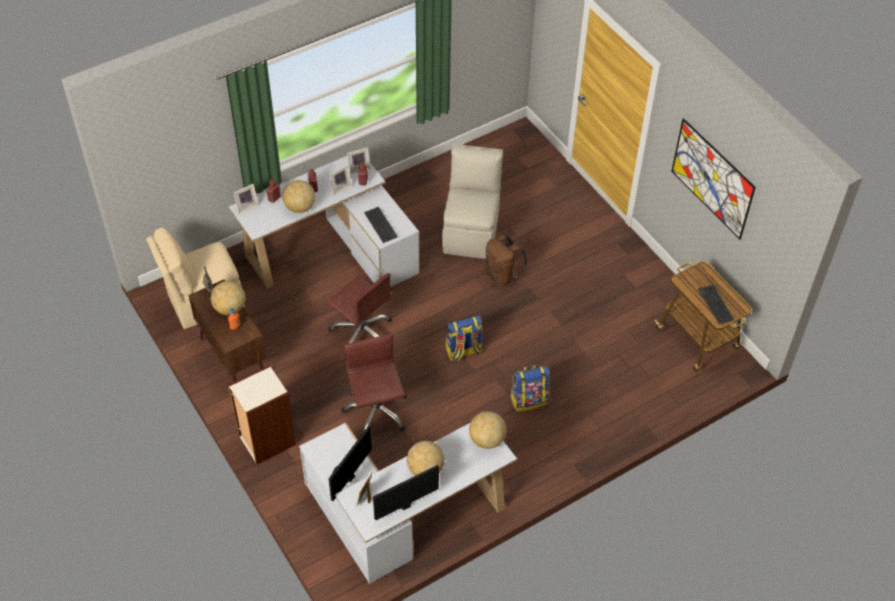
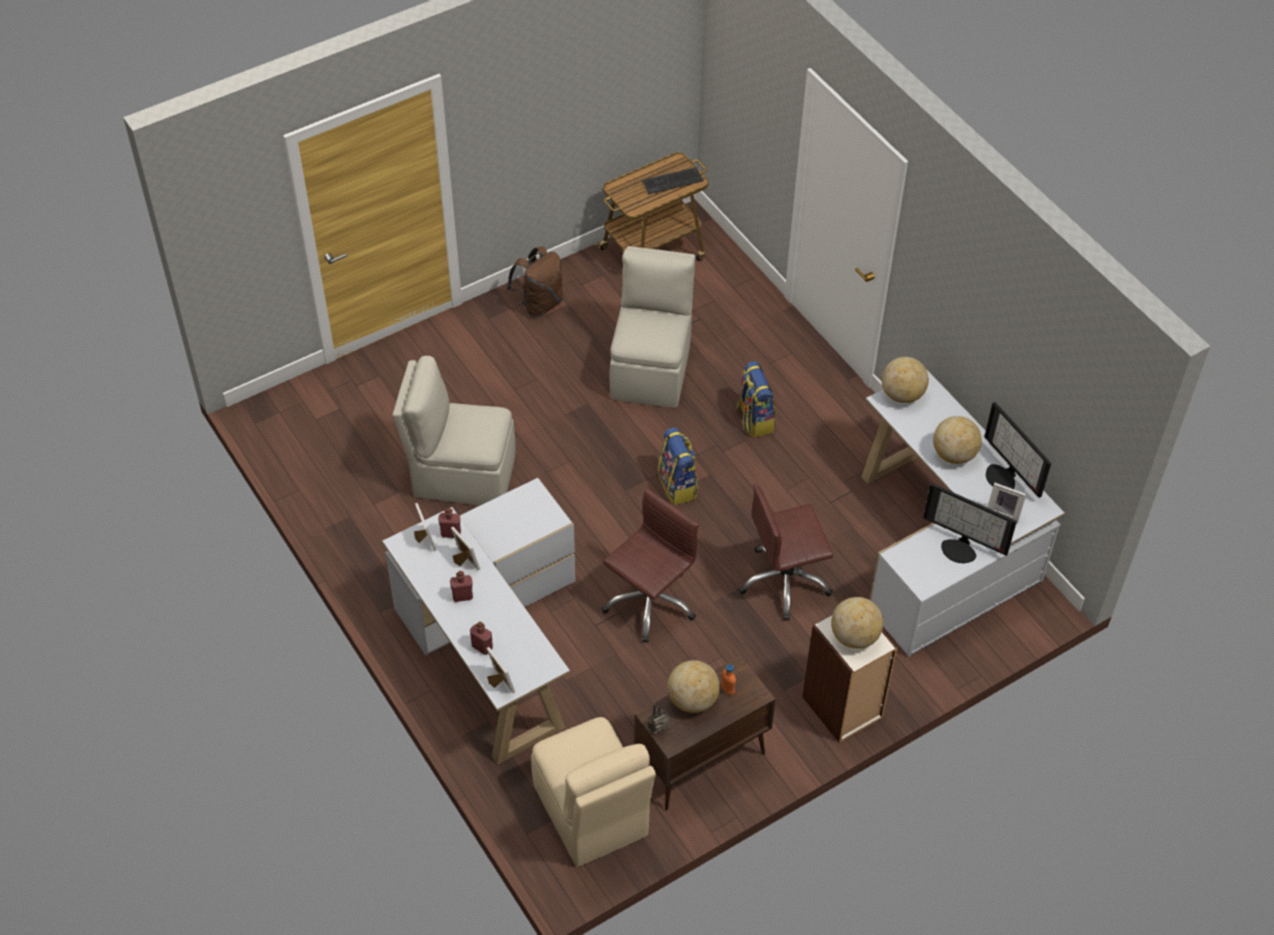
camera: 90 degrees left, 0 degrees up
(300, 207) = (503, 611): globe -> globe (854, 637)
(380, 225) = (525, 522): keyboard -> none
(502, 276) = (546, 441): brown backpack -> brown backpack (539, 304)
(574, 337) = (651, 369): none -> beige chair
(712, 178) = (561, 102): picture -> none

